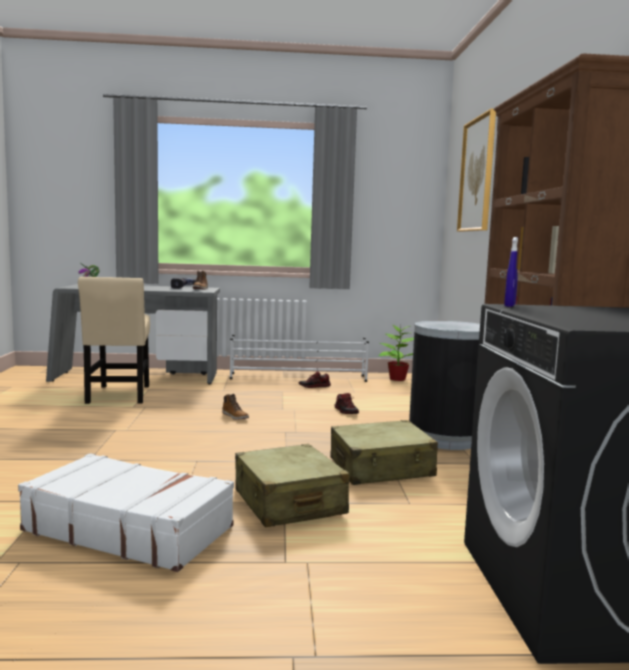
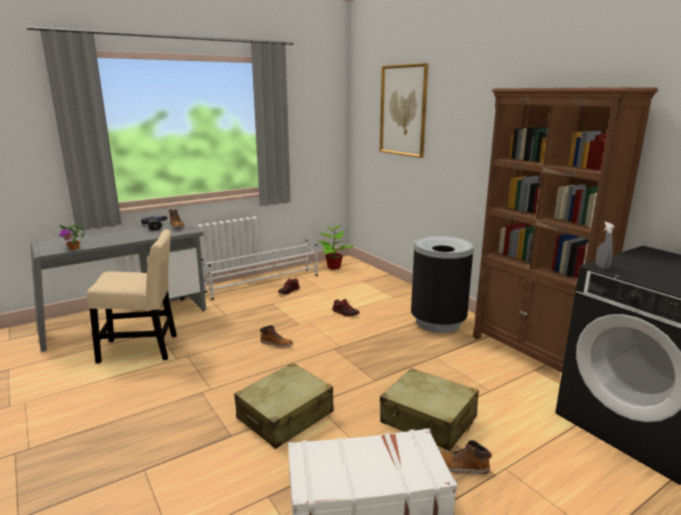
camera: 30 degrees left, 10 degrees up
(119, 396) = (143, 349): beige chair -> beige chair turned 60 degrees counterclockwise
(258, 544) = (461, 467): none -> boot
(381, 468) = (437, 364): beige suitcase -> beige suitcase (285, 416)
(509, 306) = (602, 267): blue spray bottle -> grey spray bottle

